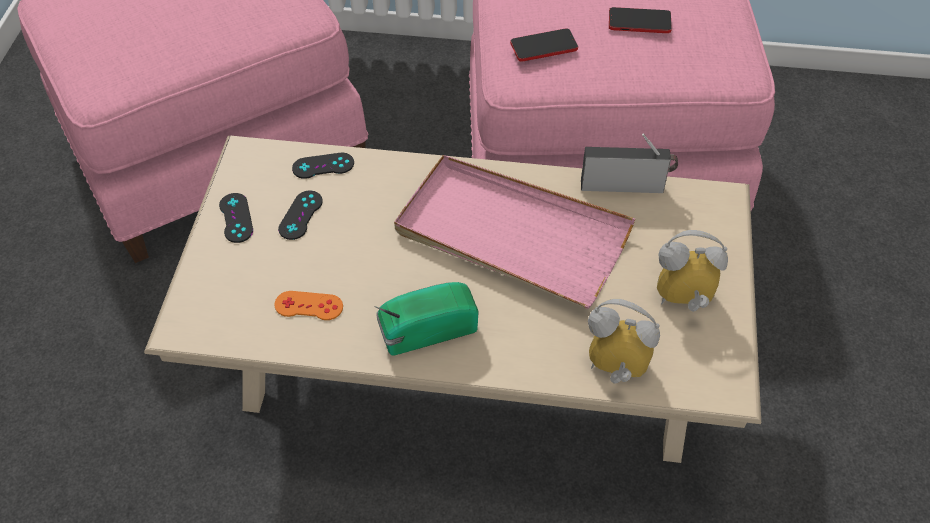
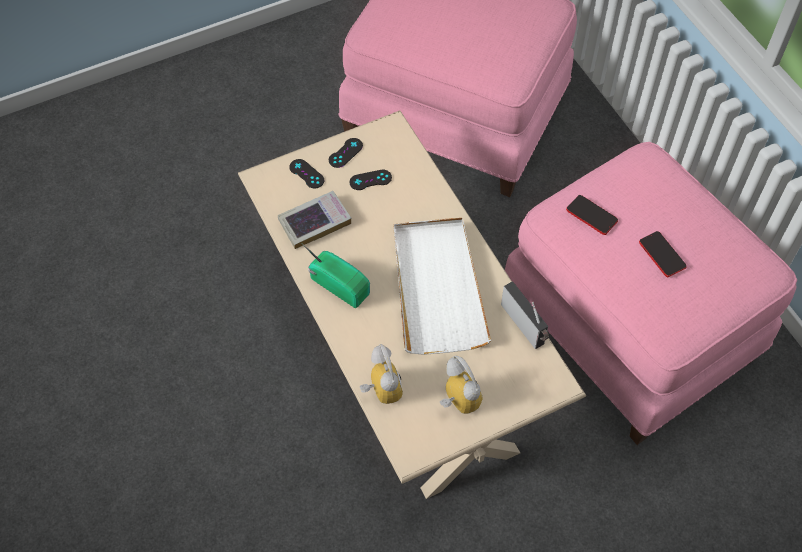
camera: 55 degrees right, 5 degrees up
(308, 306) = (314, 222): orange game controller -> book
(323, 166) = (413, 167): black game controller -> black game controller (306, 174)
(511, 235) = (437, 287): pink tray -> white tray

